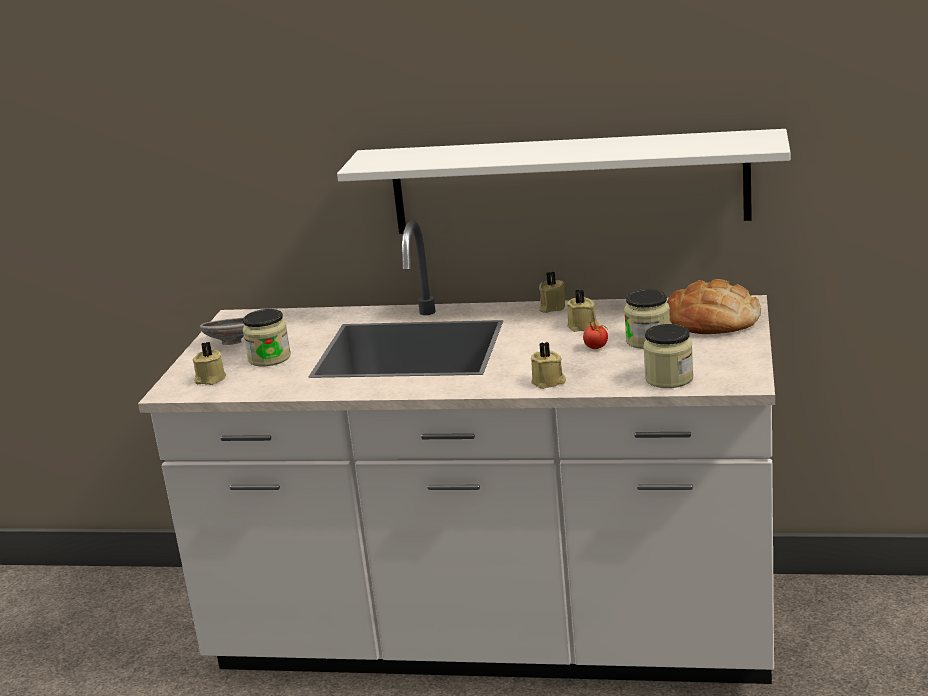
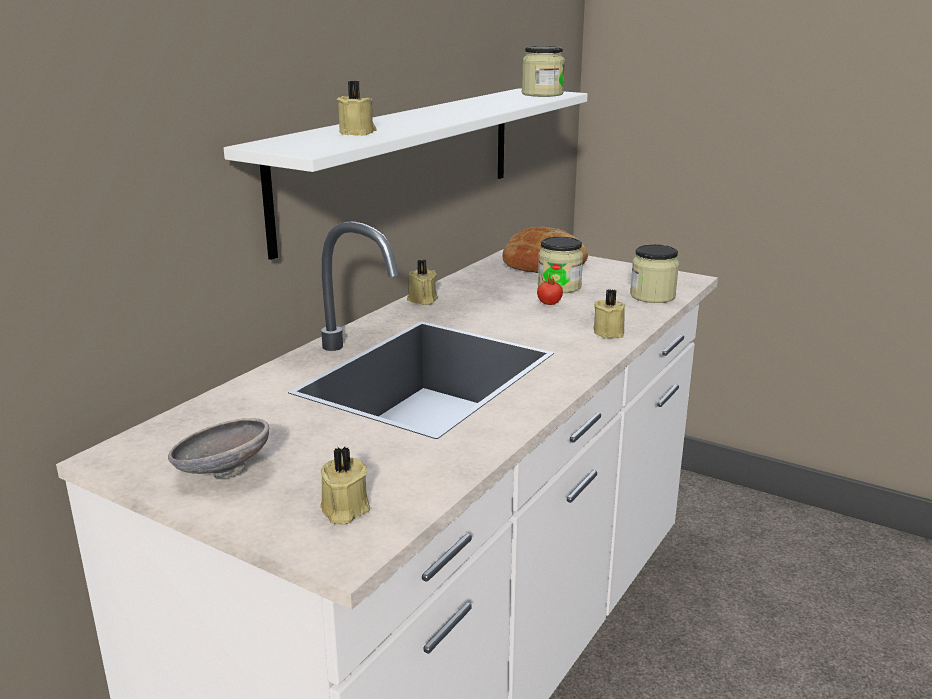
camera: 70 degrees left, 0 degrees up
(269, 358) = (329, 454): jar -> jar (542, 94)
(583, 326) = (491, 298): beige candle -> beige candle (358, 132)

